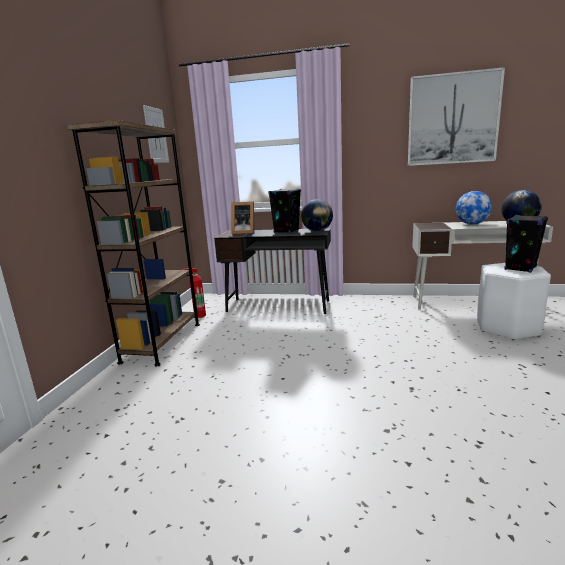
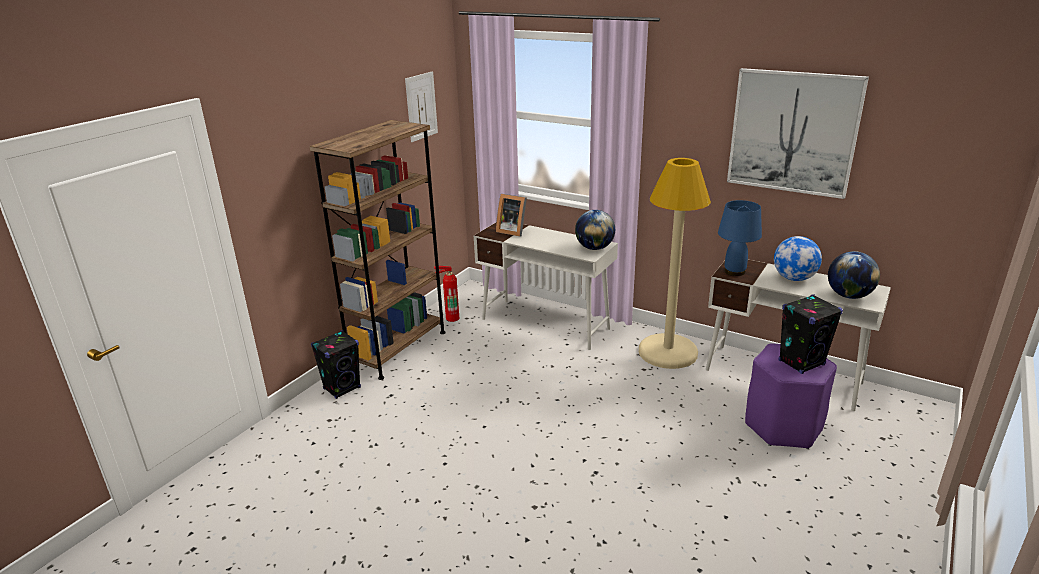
camera: 20 degrees right, 10 degrees up
(278, 306) = (545, 324): black desk -> white desk
(286, 231) = (560, 240): black speaker -> black speaker (342, 388)
(382, 305) = (668, 352): none -> beige floor lamp
(430, 226) = (734, 271): none -> blue table lamp
(507, 328) = (782, 427): white stool -> purple stool

